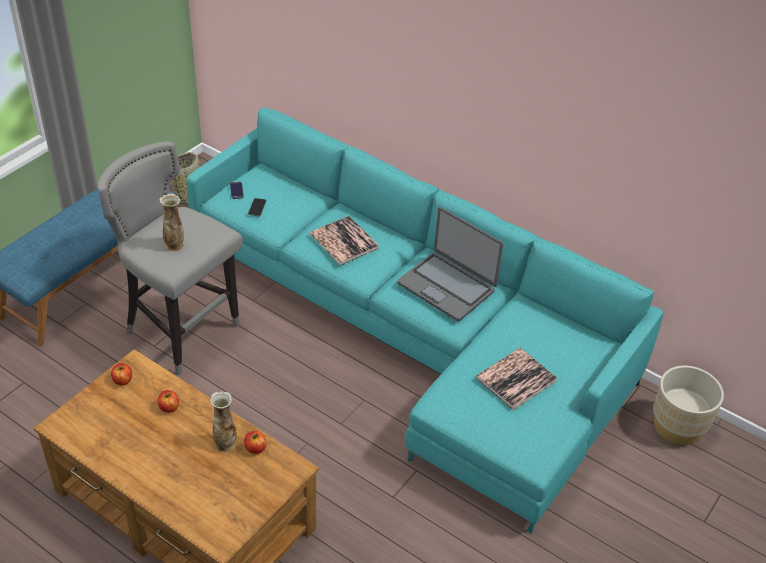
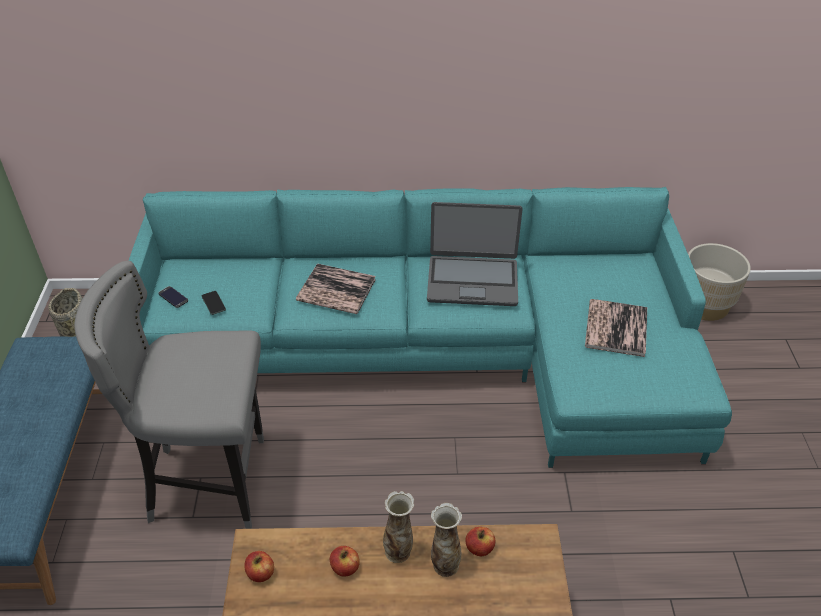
camera: 35 degrees left, 0 degrees up
(174, 245) = (201, 381): vase -> vase (398, 551)

